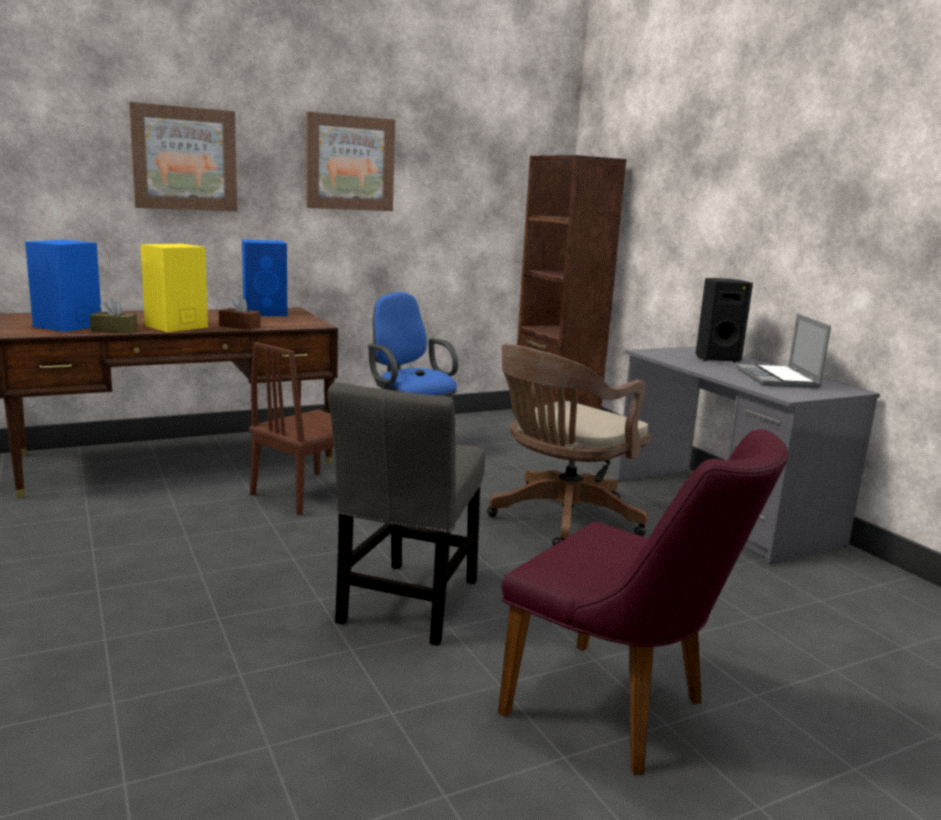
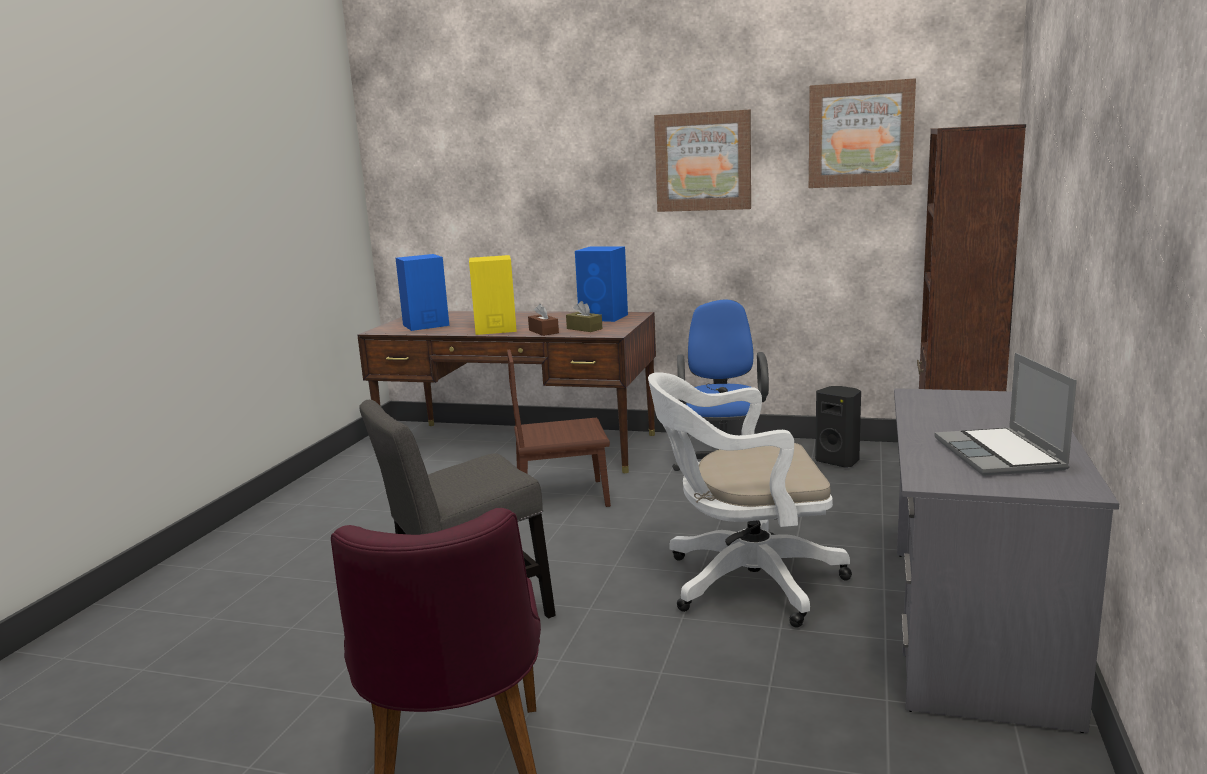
camera: 45 degrees right, 0 degrees up
(114, 331) = (443, 331): brown tissue box -> brown tissue box (584, 329)
(184, 159) = (546, 174): picture -> picture (860, 134)
(561, 520) = (743, 582): brown office chair -> white office chair
(716, 359) = (994, 414): black speaker -> black speaker (838, 461)
(778, 379) = (1001, 455): laptop -> laptop turned 45 degrees counterclockwise

